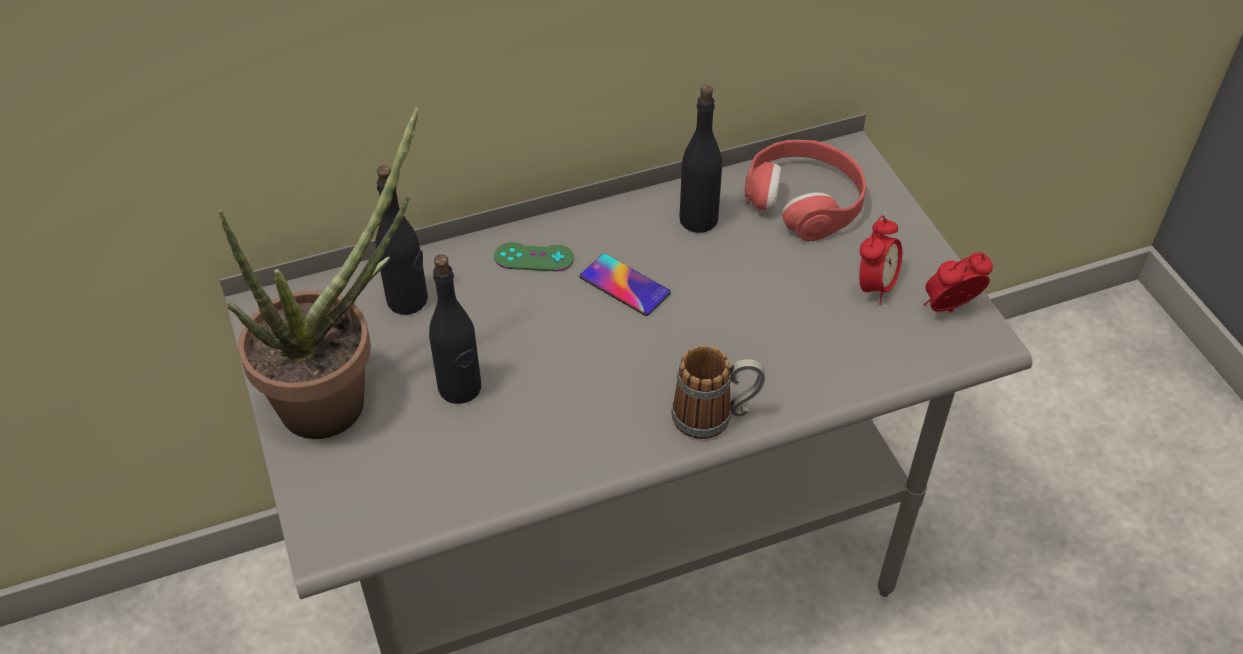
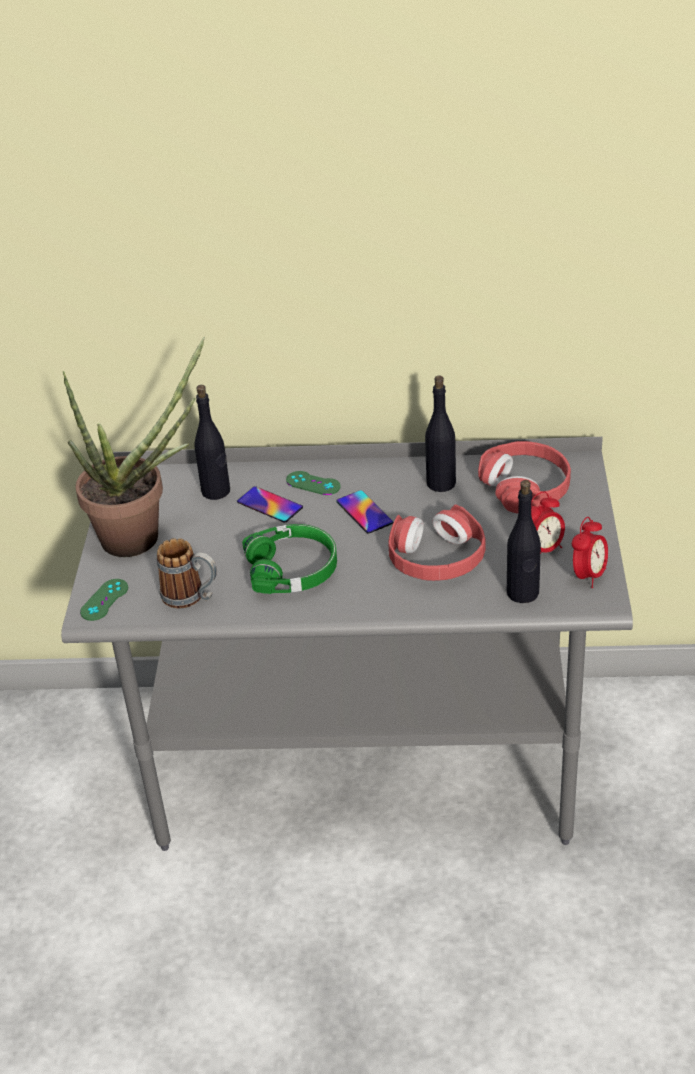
camera: 25 degrees right, 10 degrees down
(336, 516) = (104, 600): none -> green game controller
(460, 388) = (220, 548): black bottle -> black bottle (523, 593)
(493, 304) = (269, 505): none -> phone
(577, 395) = (293, 569): none -> green headphones
(715, 416) = (377, 602): mug -> mug (191, 597)
(754, 330) = (437, 558): none -> red headphones
(949, 309) = (588, 576): alarm clock -> alarm clock turned 120 degrees clockwise

